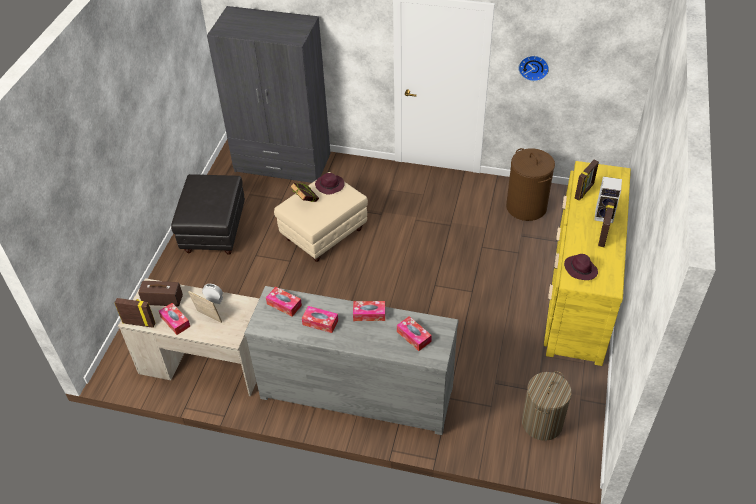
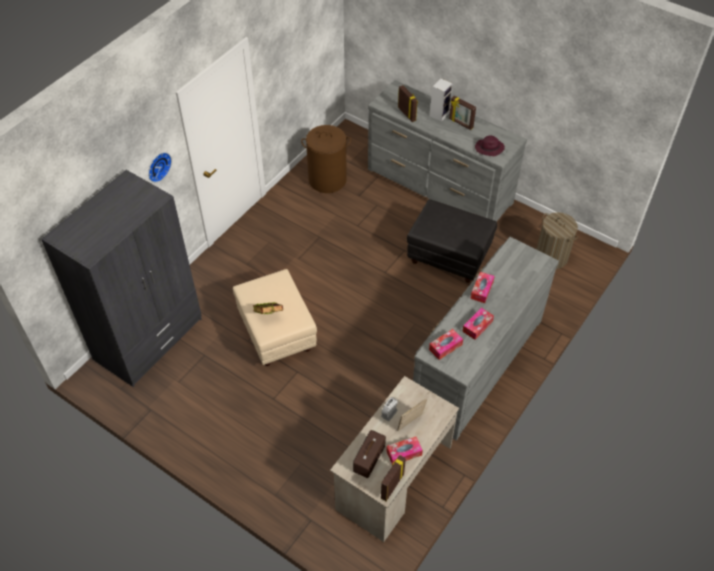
camera: 70 degrees left, 5 degrees up
(214, 231) = (216, 428): black ottoman -> black ottoman (448, 257)
(330, 185) = (257, 290): purple hat -> none
(413, 336) = (517, 269): tissue box -> none
(533, 67) = (281, 67): wall clock -> wall clock (158, 166)
(579, 293) = (439, 186): yellow dresser -> grey dresser

